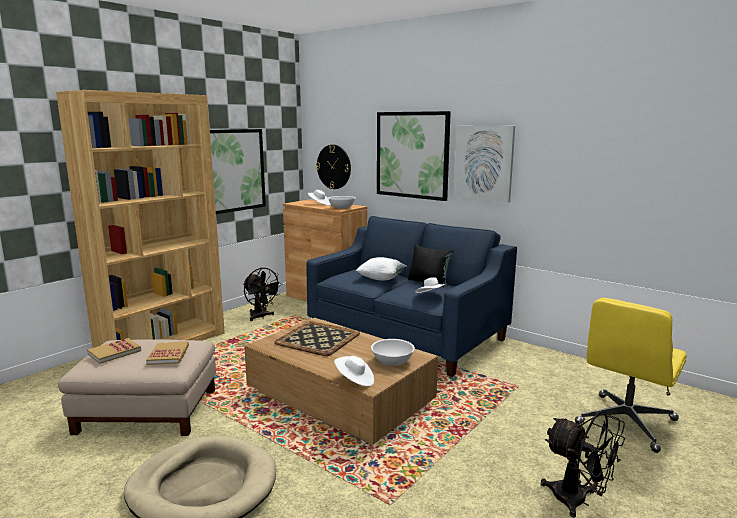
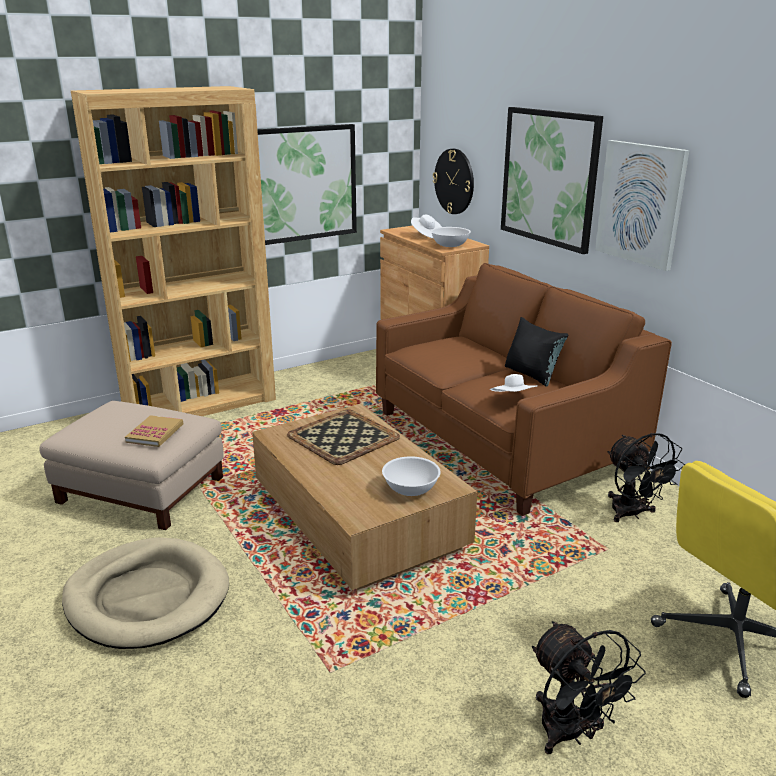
camera: 20 degrees right, 10 degrees up
(114, 352) = (104, 420): book -> none
(261, 317) = (331, 382): black fan -> black fan (632, 514)
(354, 380) = (345, 507): white hat -> none
(381, 278) = (470, 359): white pillow -> none
(407, 335) = (502, 440): blue sofa -> brown sofa

